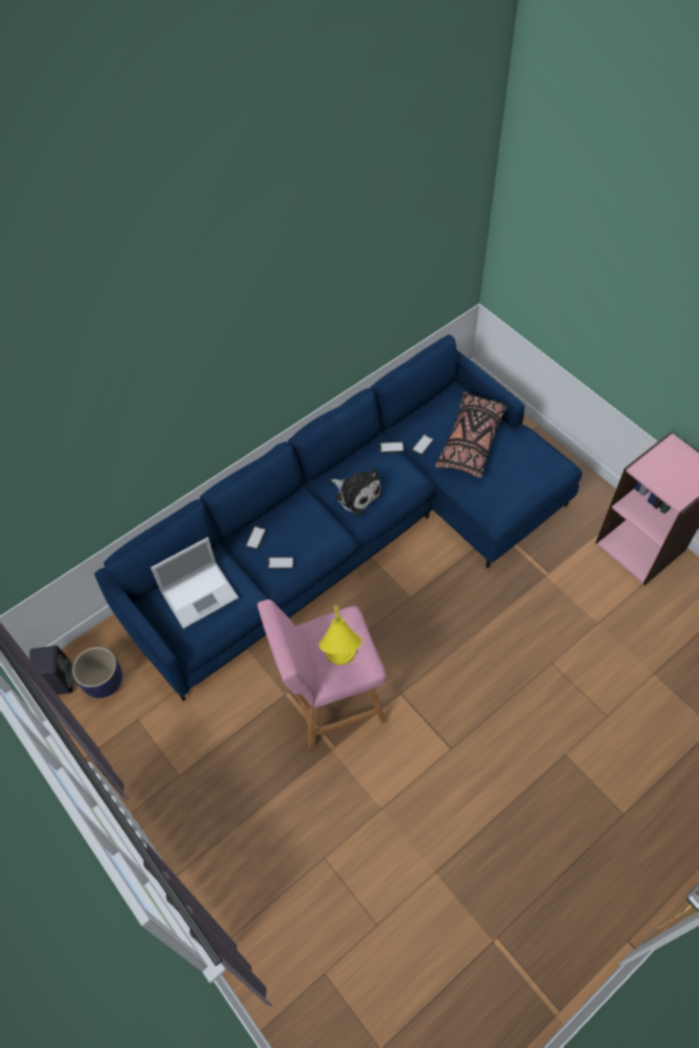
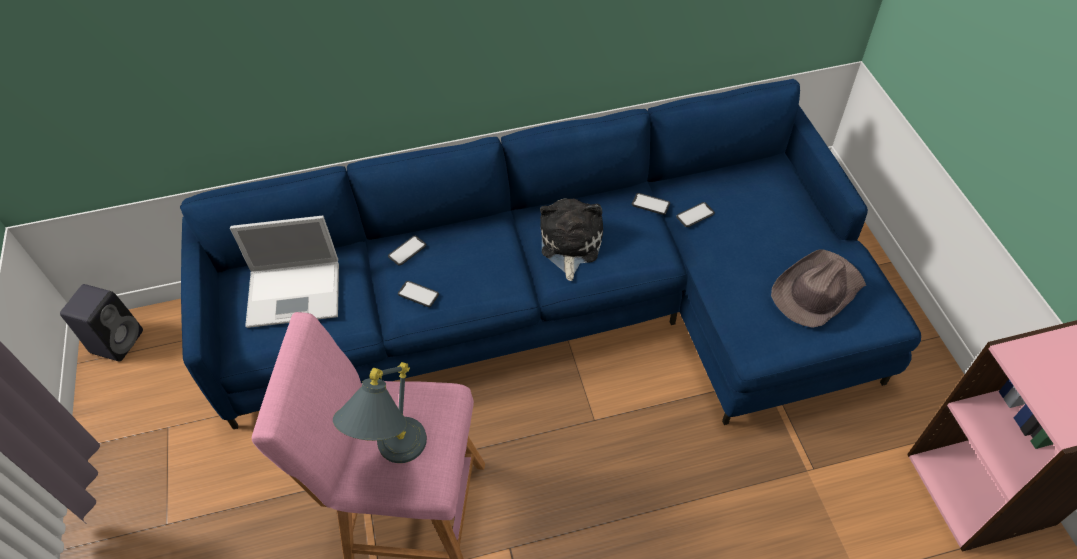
camera: 25 degrees right, 5 degrees down
(103, 681) = (162, 364): planter -> none
(341, 661) = (393, 457): yellow table lamp -> grey table lamp
(356, 494) = (570, 245): plush toy -> plush toy turned 150 degrees counterclockwise
(471, 442) = (767, 235): black pillow -> none
(515, 467) = (816, 291): none -> brown hat

